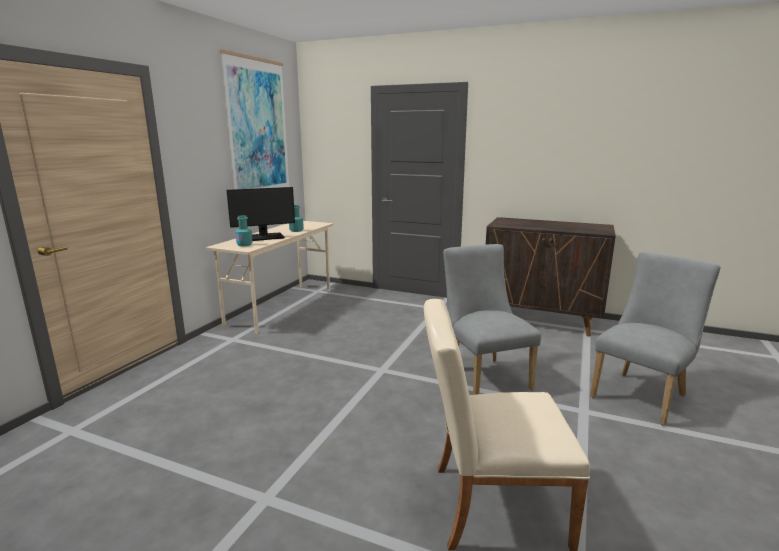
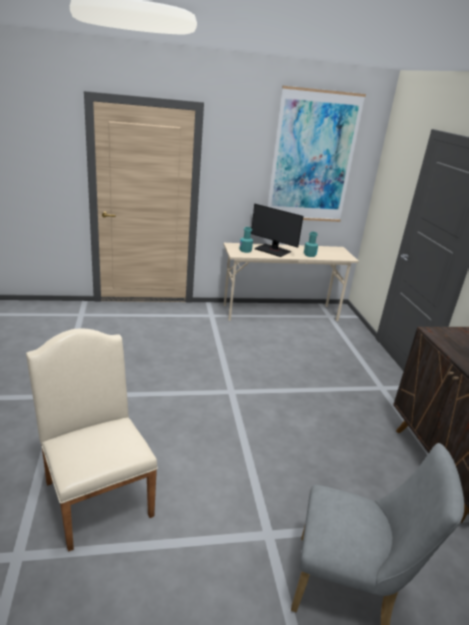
camera: 55 degrees right, 10 degrees up
(483, 375) = (275, 450): grey chair -> none

